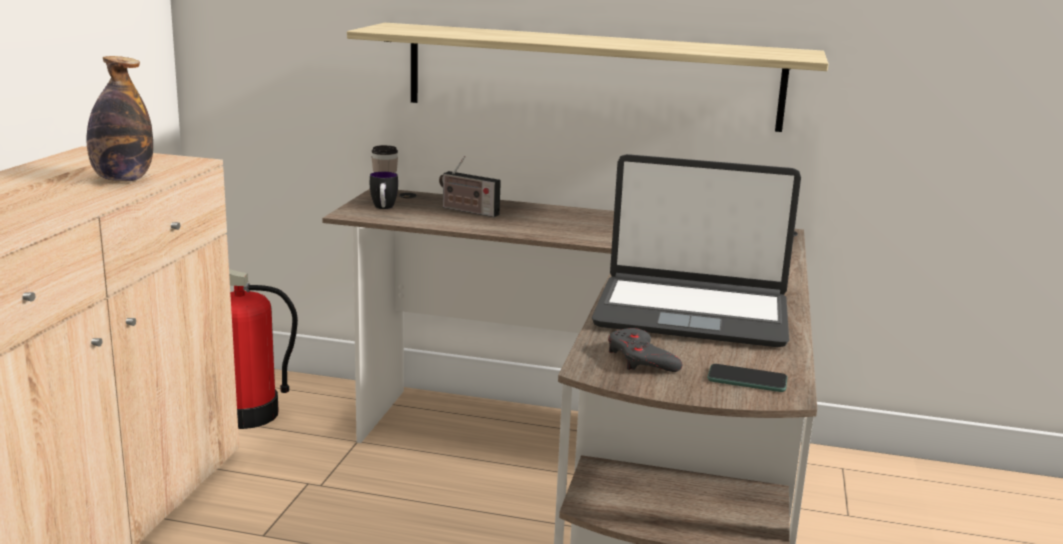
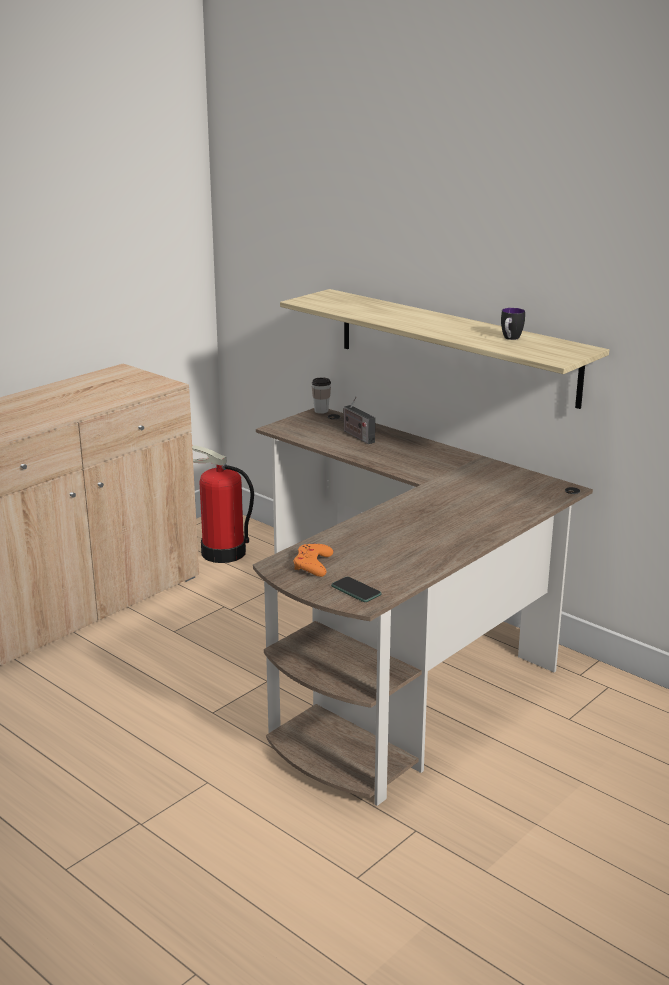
camera: 30 degrees right, 5 degrees up
(122, 179) = (114, 395): bottle -> none
(383, 208) = (303, 426): mug -> mug (510, 339)
(641, 359) = (313, 564): grey game controller -> orange game controller
(692, 313) = (392, 541): laptop -> none

